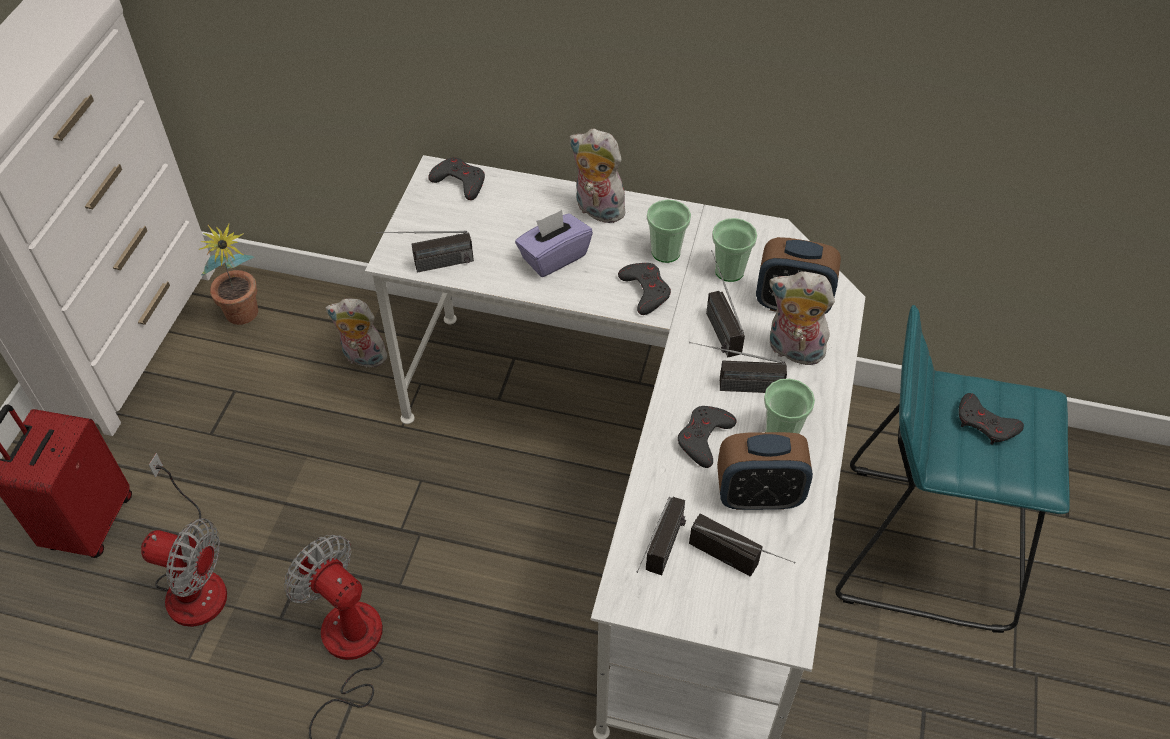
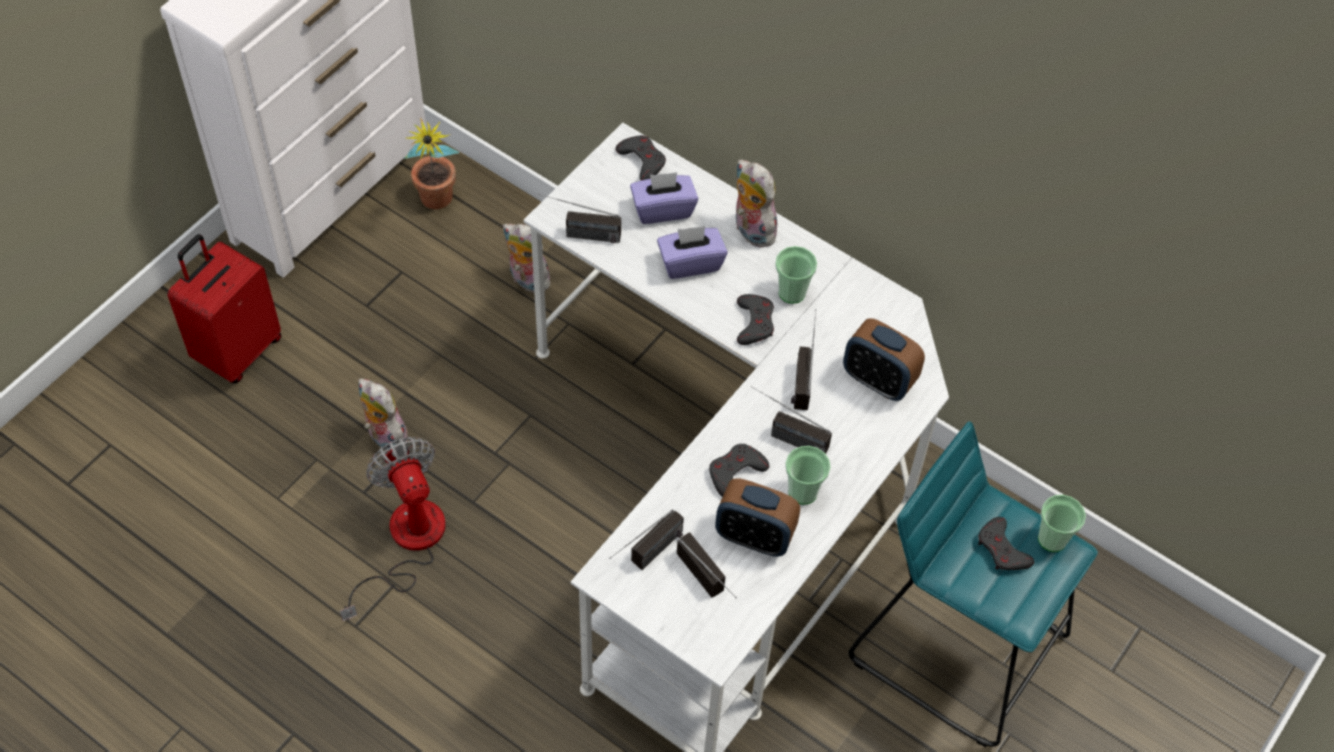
camera: 20 degrees right, 5 degrees up
(193, 579) = (305, 431): fan -> none
(501, 218) = (663, 209): none -> purple tissue box
(729, 271) = (839, 330): cup -> cup (1052, 539)
(793, 351) = (854, 424): plush toy -> plush toy (384, 436)

